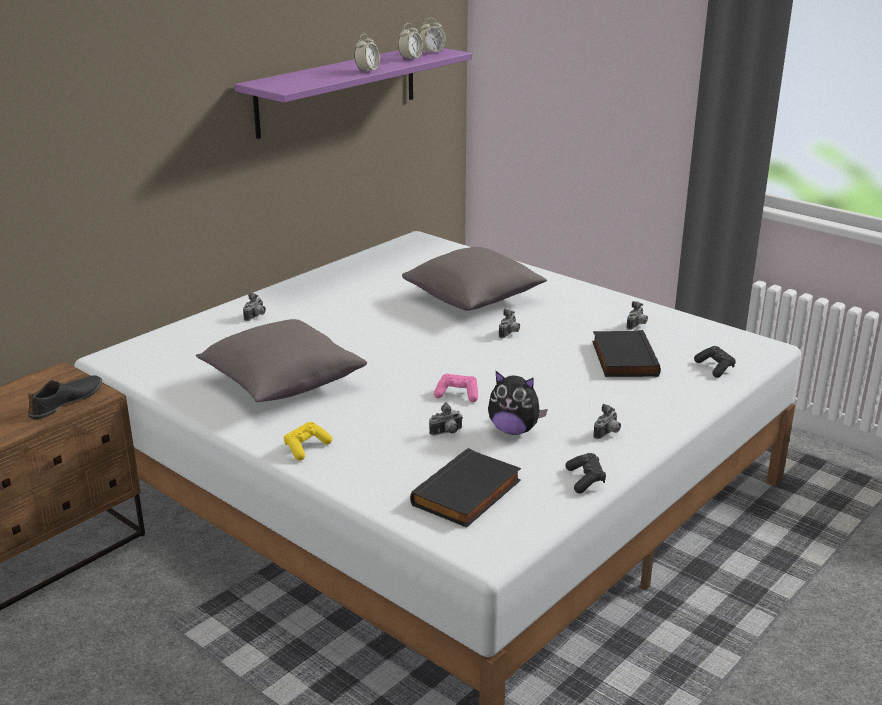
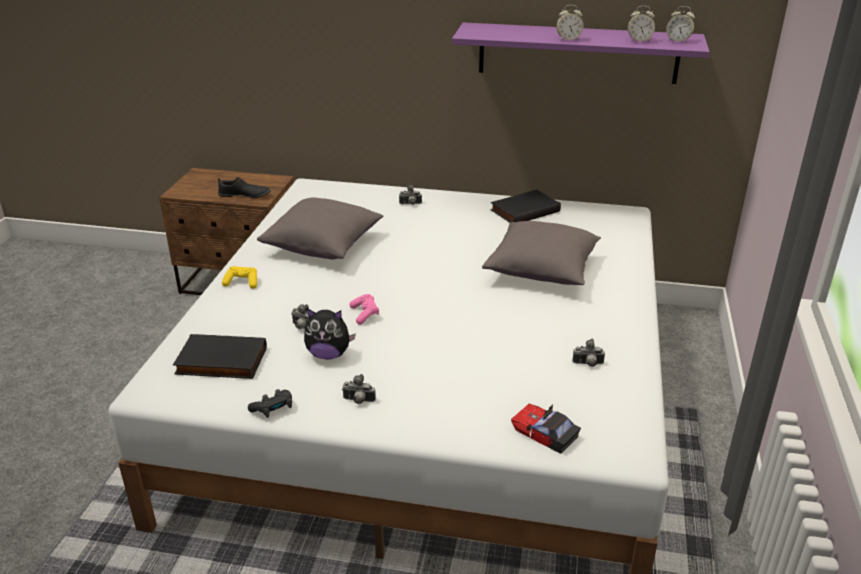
camera: 60 degrees right, 5 degrees up
(509, 334) = (494, 305): camera -> none
(514, 430) = (329, 354): plush toy -> plush toy turned 75 degrees counterclockwise
(622, 358) = (508, 373): black book -> black book (524, 210)
(715, 368) = (545, 432): black game controller -> toy car

